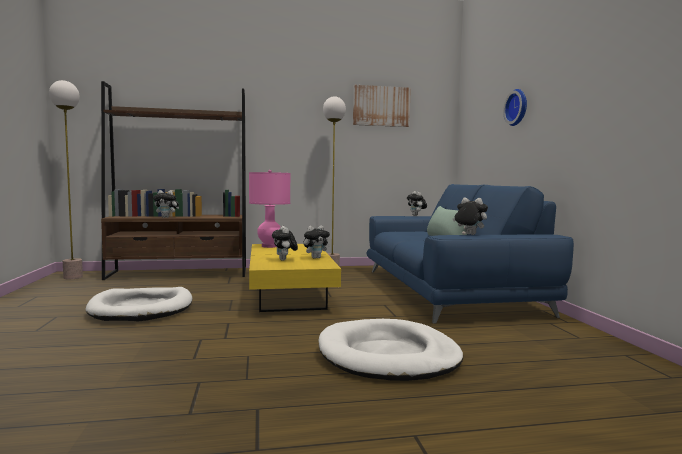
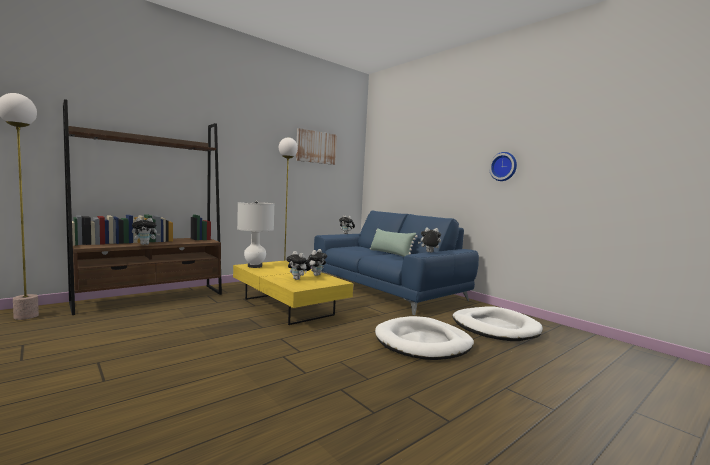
camera: 30 degrees left, 0 degrees up
(142, 308) = (178, 338): white dog bed -> white dog bed (495, 327)
(269, 246) = (254, 266): pink table lamp -> white table lamp
(518, 107) = (426, 162): wall clock -> wall clock (504, 166)

